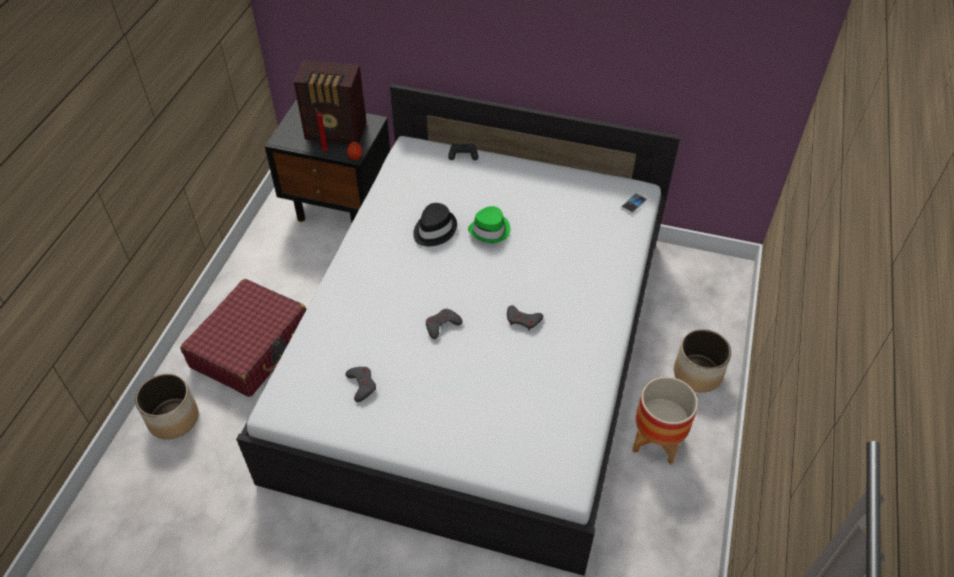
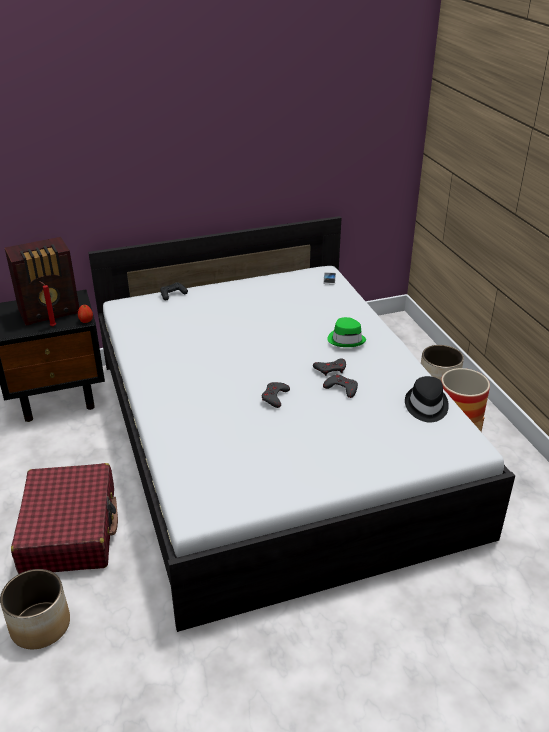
camera: 35 degrees left, 15 degrees down
(361, 385) = (253, 462): grey game controller -> grey game controller (341, 388)
(434, 230) = (201, 343): black hat -> black hat (426, 406)
(490, 230) = (246, 328): green hat -> green hat (346, 339)

